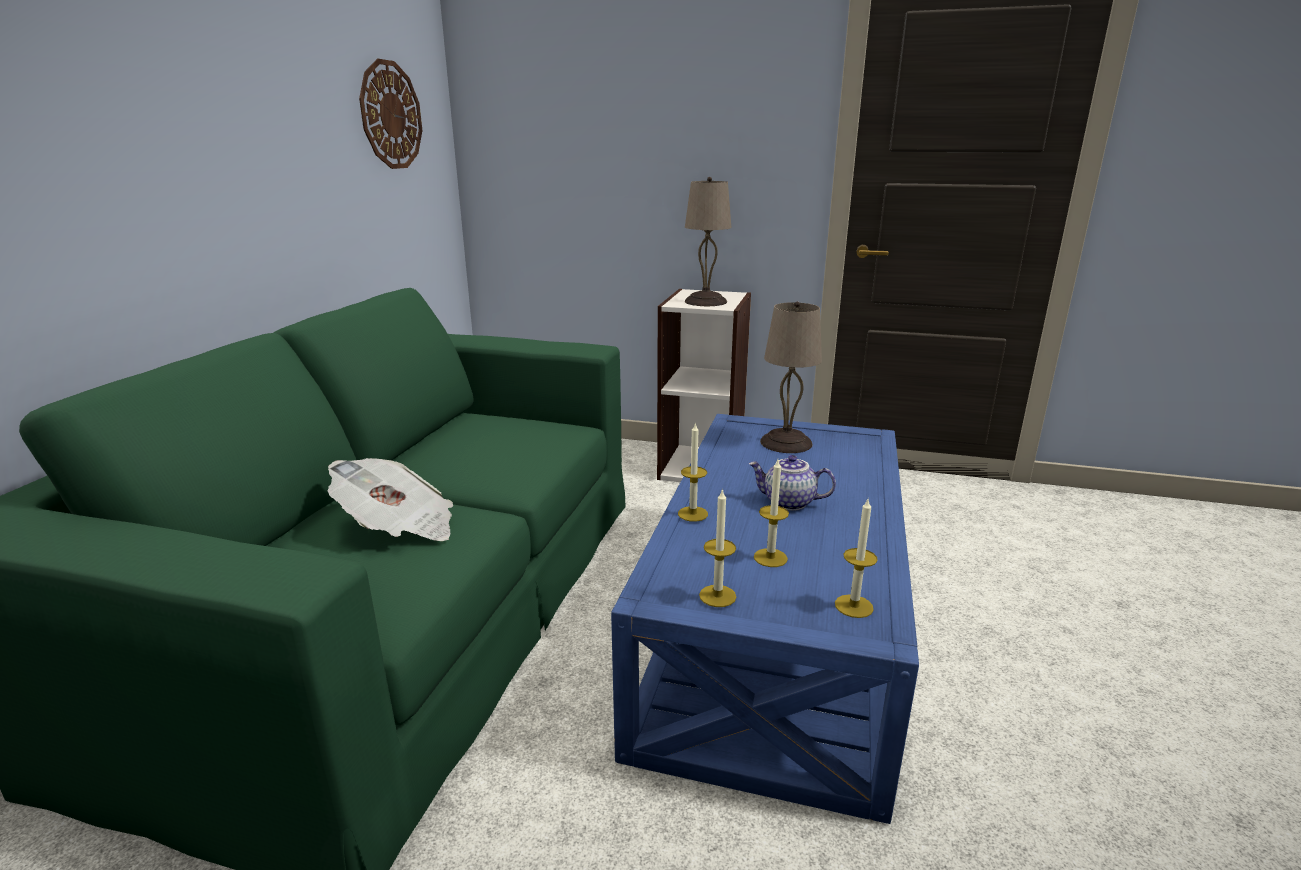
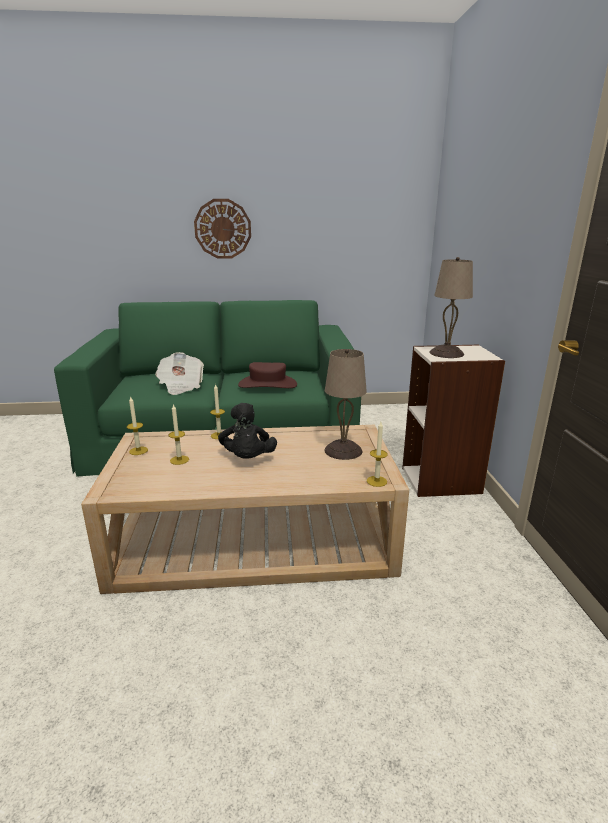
camera: 70 degrees right, 0 degrees up
(390, 115) = (368, 209): wall clock -> wall clock (223, 229)
(504, 446) = (267, 384): none -> brown hat
(773, 625) = (255, 537): blue coffee table -> beige coffee table
(788, 503) = (247, 459): teapot -> black plush toy
(853, 606) = (134, 485): candle -> candle (376, 481)

